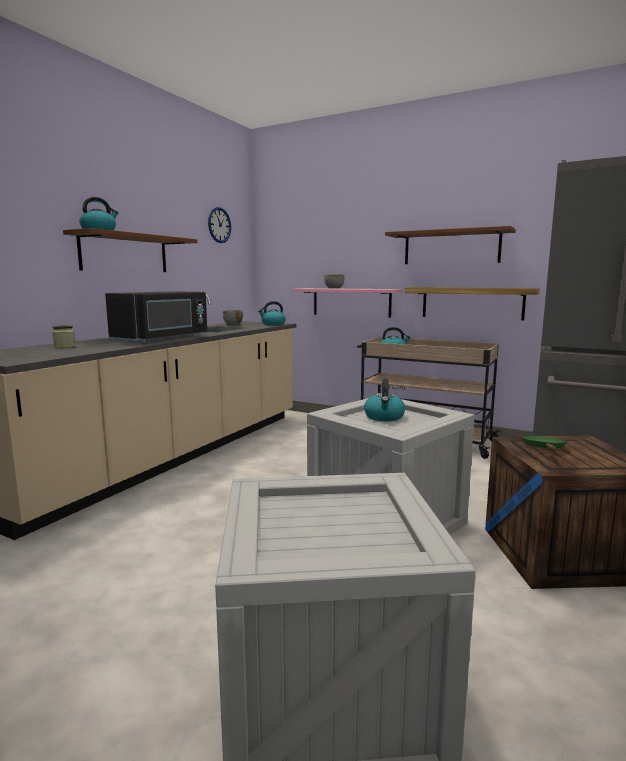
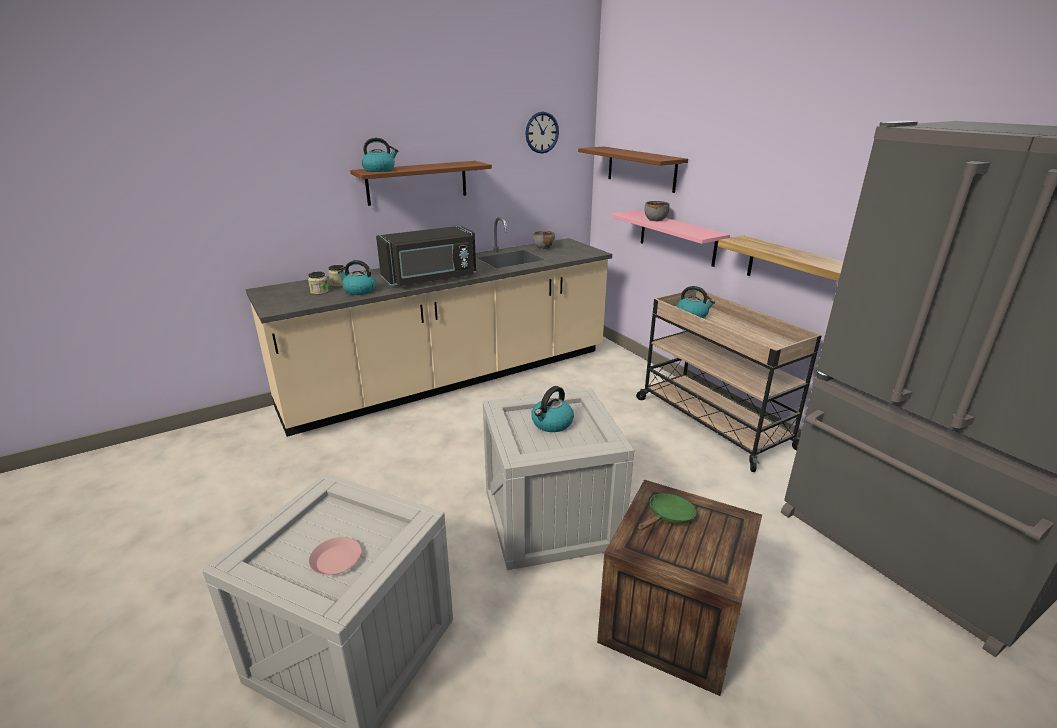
camera: 30 degrees right, 15 degrees up
(49, 351) = (319, 291): none -> jar
(273, 324) = (583, 253): kettle -> kettle (359, 291)
(357, 532) = (336, 560): none -> pink plate
(451, 247) = (792, 192): brown shelf -> brown shelf (641, 169)

